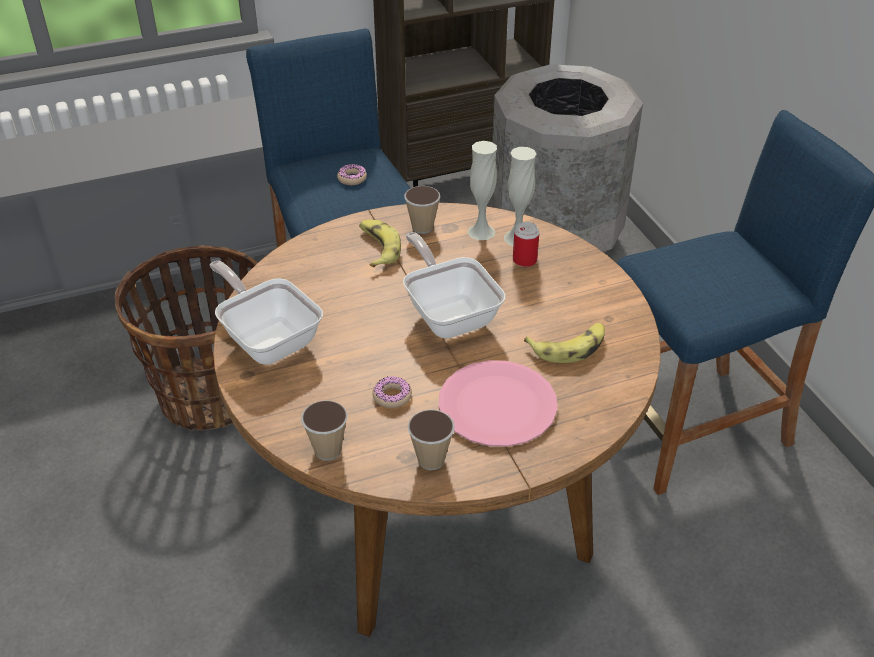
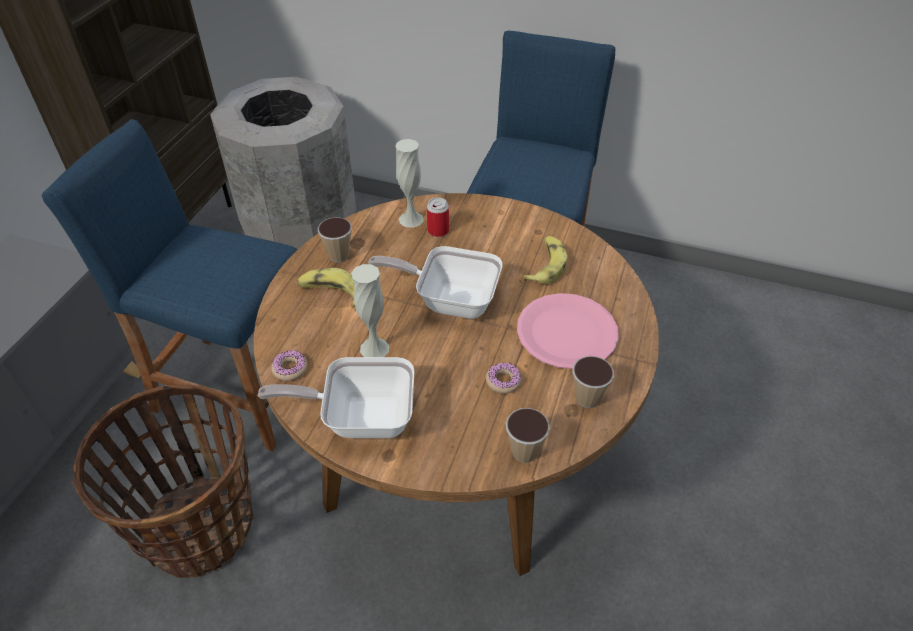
camera: 50 degrees left, 5 degrees up
(352, 178) = (214, 259): donut -> donut (290, 369)
(481, 232) = (382, 231): white vase -> white vase (374, 348)

